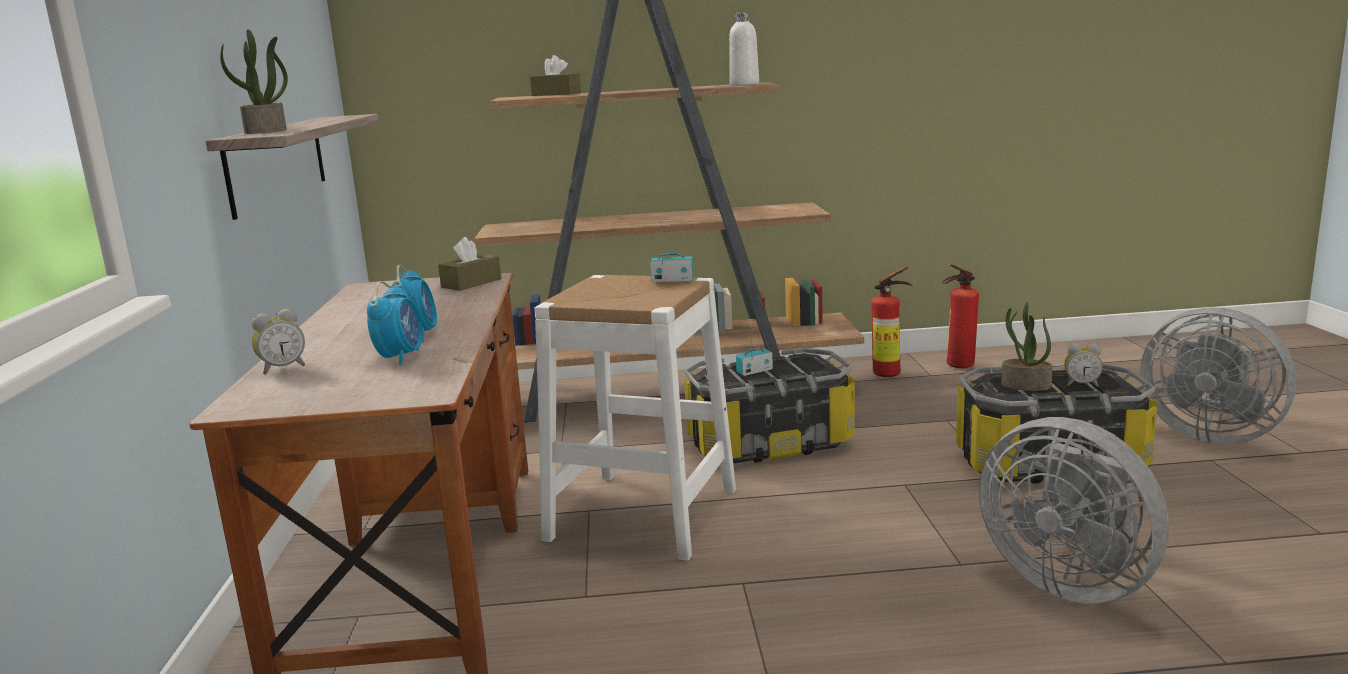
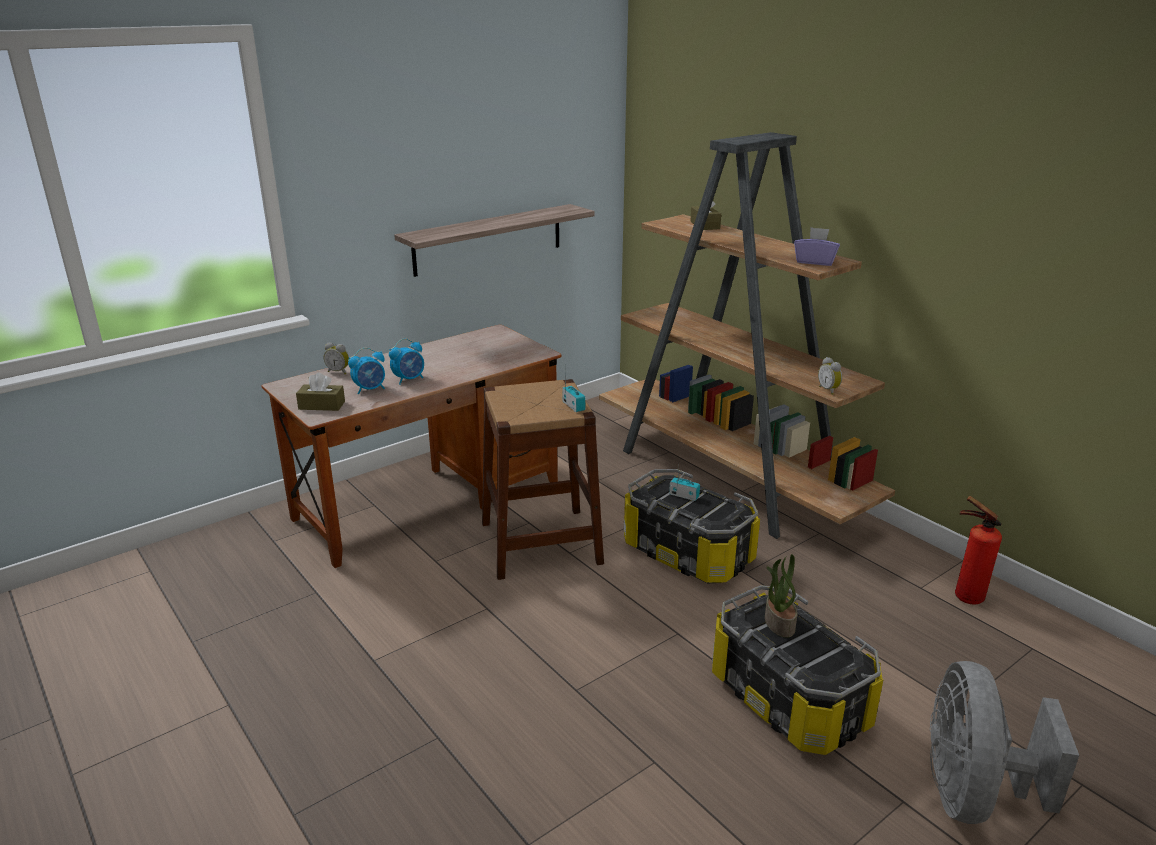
camera: 55 degrees right, 10 degrees up
(266, 131) = (444, 229): potted plant -> none
(471, 283) = (524, 353): brown tissue box -> brown tissue box (322, 405)
(643, 514) = (540, 542): white stool -> brown stool
(744, 84) = (815, 261): white bottle -> purple tissue box
(891, 374) = (896, 566): fire extinguisher -> none
(1068, 581) = (589, 747): grey fan -> none
(1081, 384) = (812, 653): alarm clock -> alarm clock (829, 390)

